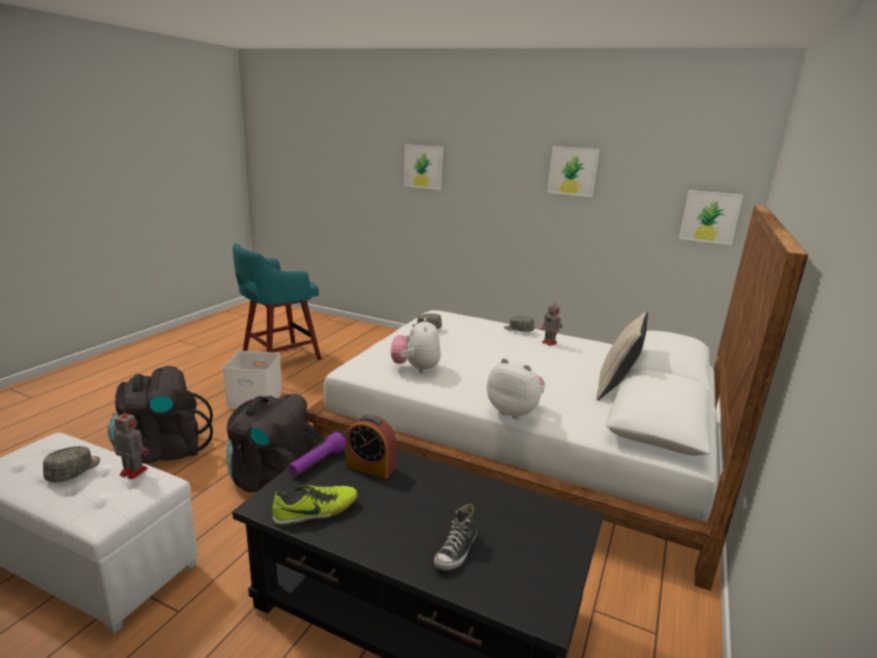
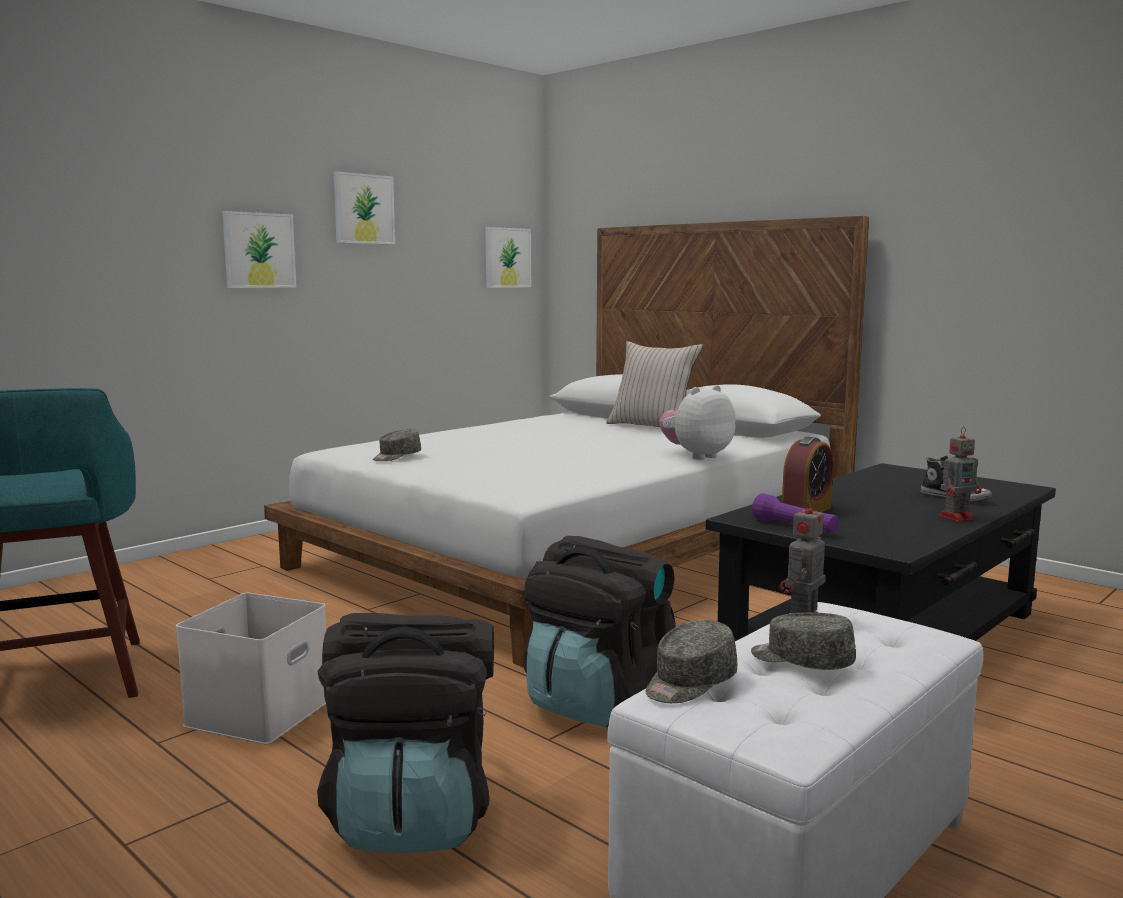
camera: 70 degrees left, 10 degrees down
(316, 512) = (903, 532): shoe -> none
(415, 368) = (552, 471): plush toy -> none
(423, 166) = (109, 209): picture -> picture (259, 250)
(518, 330) = (455, 431): grey cap -> grey cap (689, 683)
(550, 343) = (514, 428): toy robot -> toy robot (957, 517)

